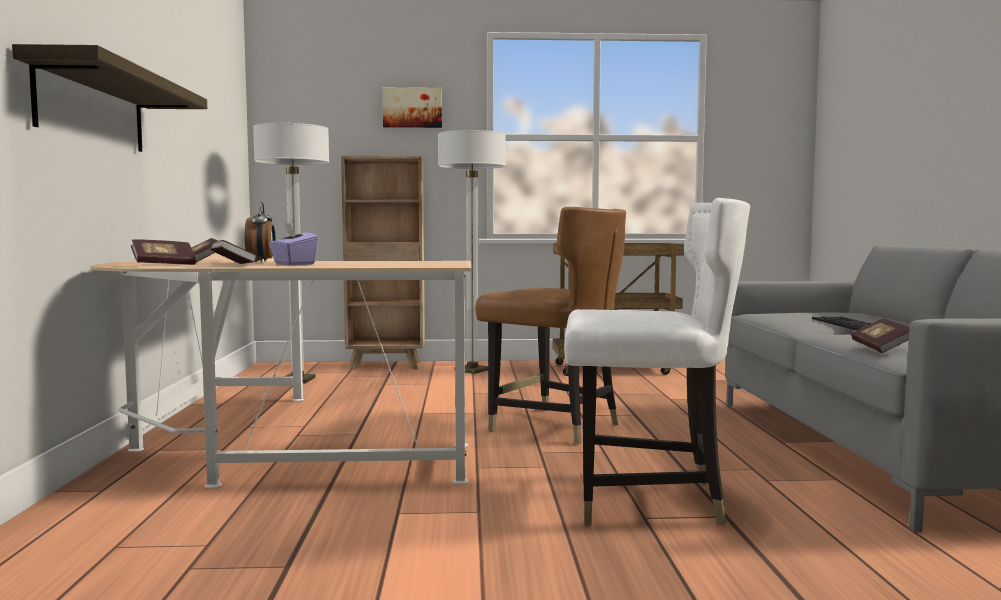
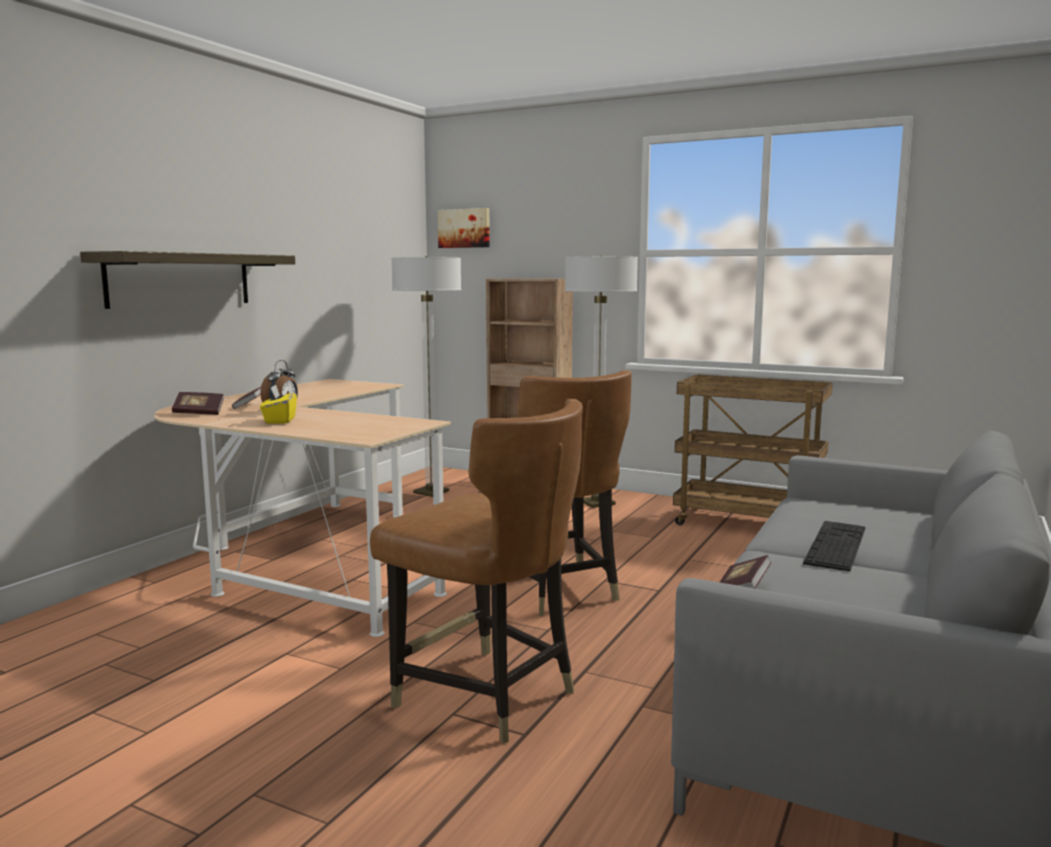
camera: 30 degrees right, 5 degrees up
(233, 265) = (234, 419): book -> none
(293, 264) = (279, 420): purple tissue box -> yellow tissue box
(412, 108) = (567, 224): picture -> picture (464, 228)
(646, 500) = (487, 696): white chair -> brown chair

